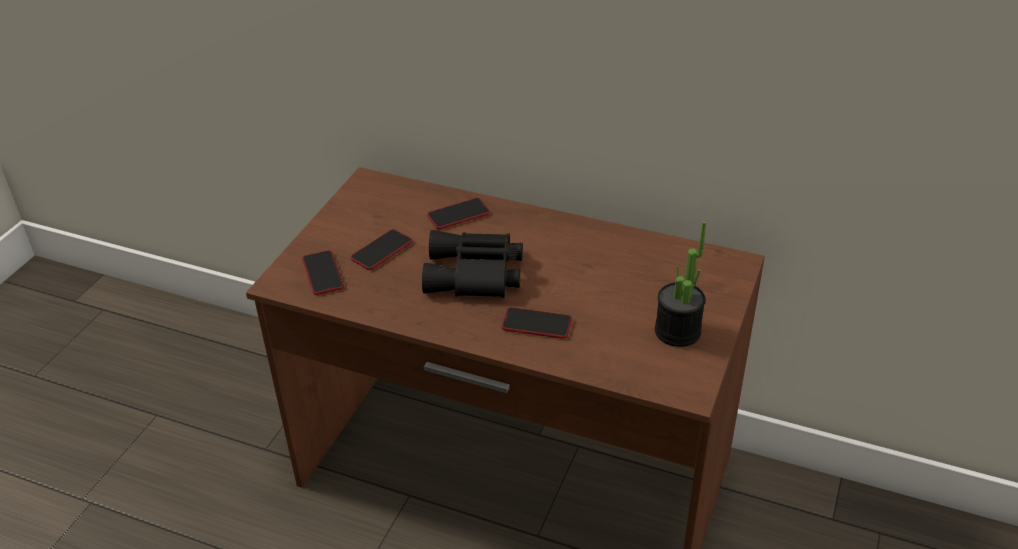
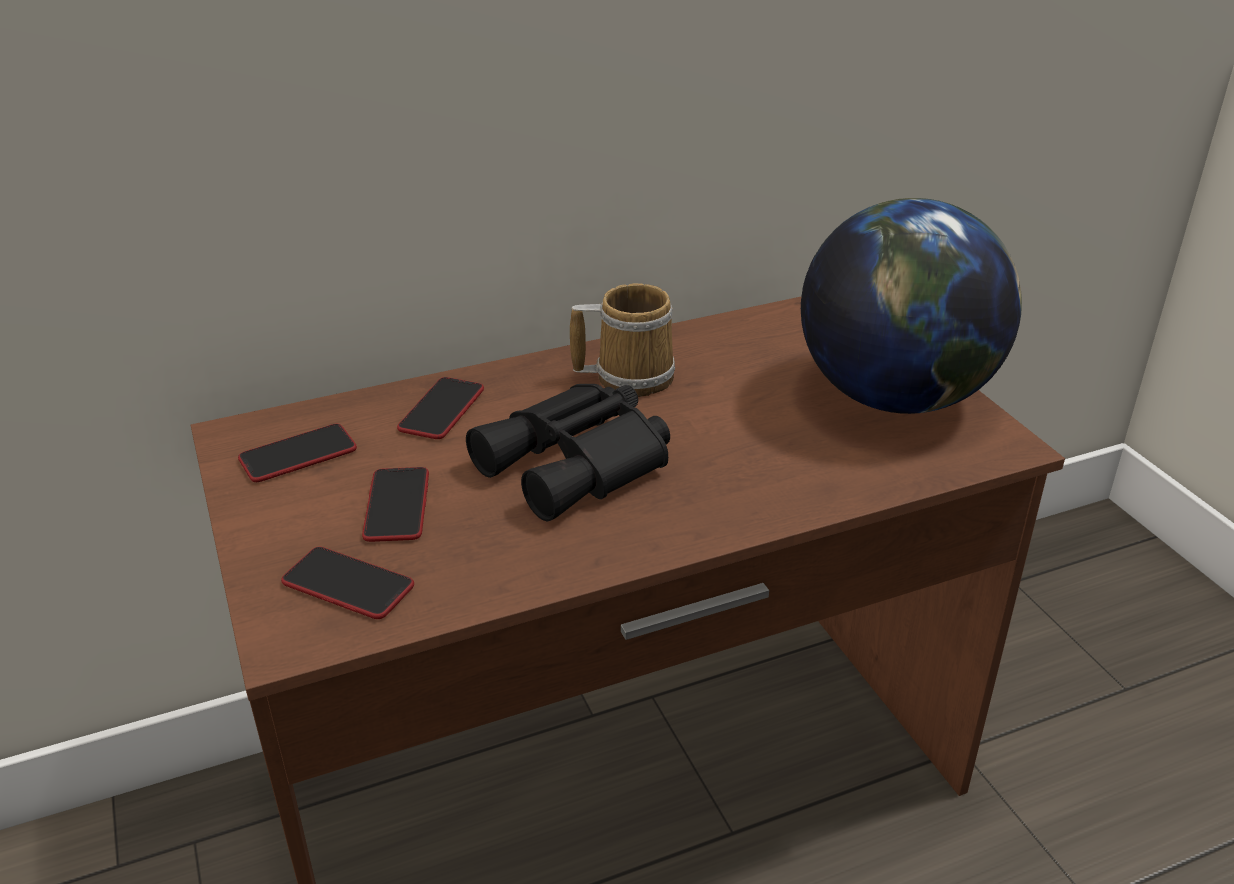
camera: 45 degrees left, 5 degrees down
(536, 324) = (744, 475): phone -> phone (298, 455)
(563, 243) = (629, 375): none -> mug
(677, 331) = (896, 396): potted plant -> globe

